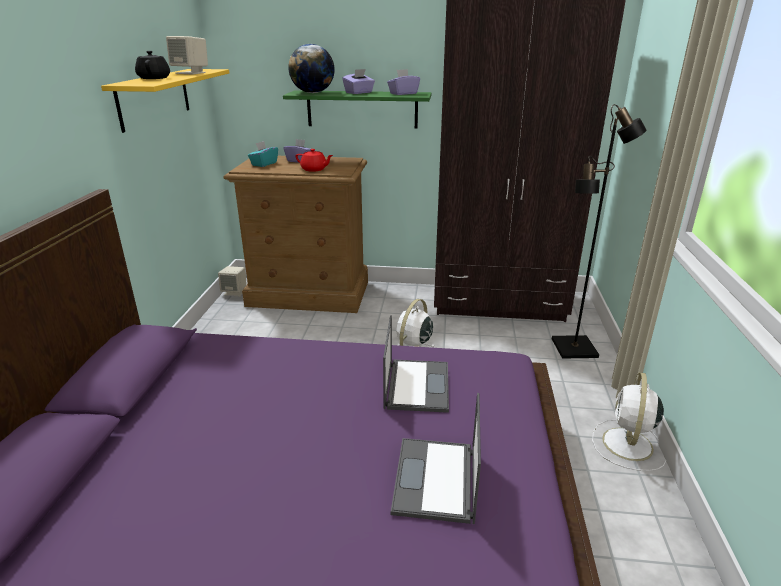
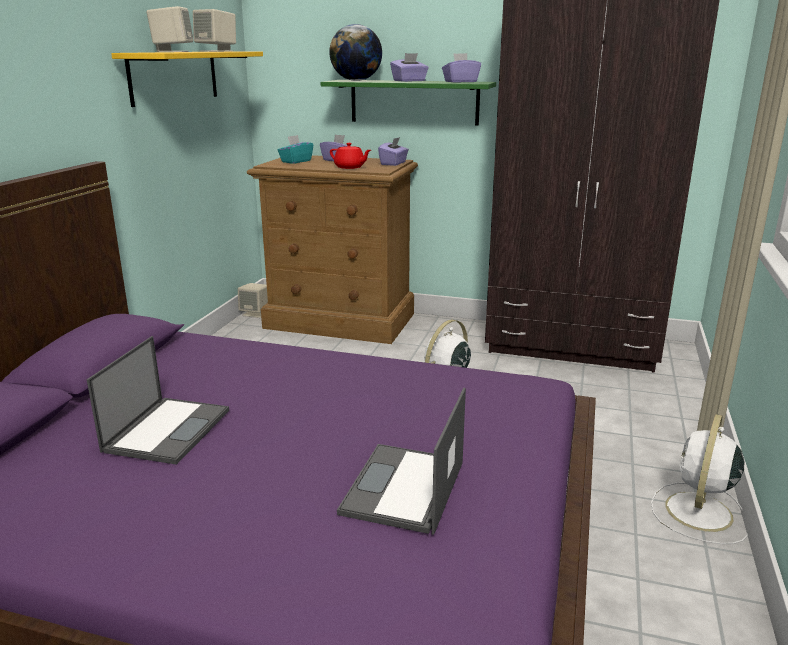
camera: 10 degrees right, 5 degrees down
(154, 78) = (173, 51): black teapot -> beige speaker
(349, 163) = (393, 163): none -> purple tissue box
(416, 385) = (417, 398): laptop -> laptop (168, 429)
(574, 348) = (657, 401): black floor lamp -> none

